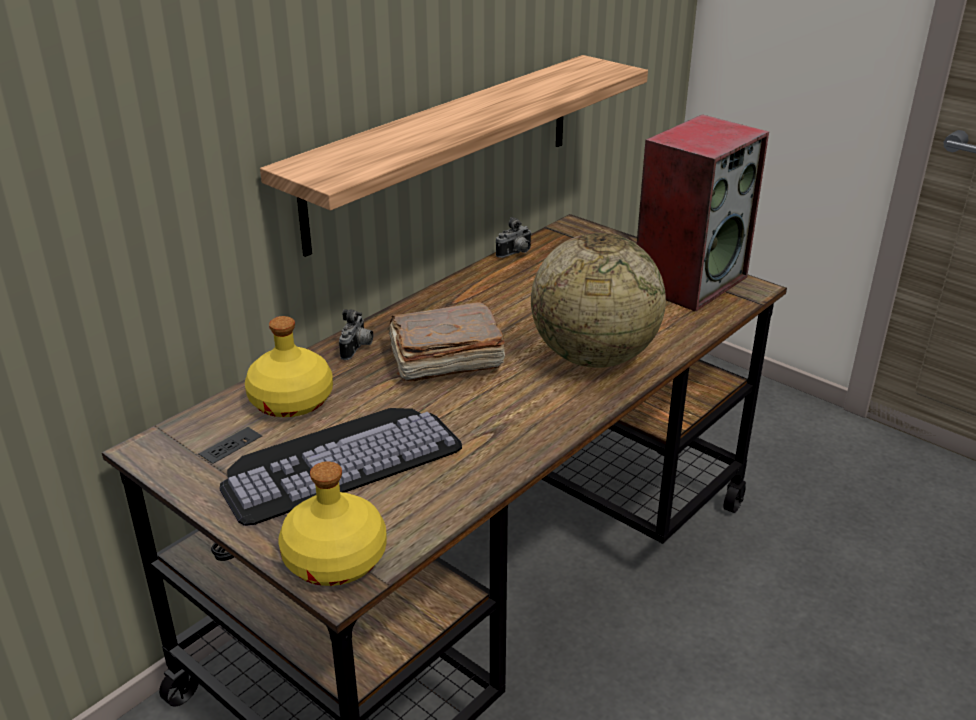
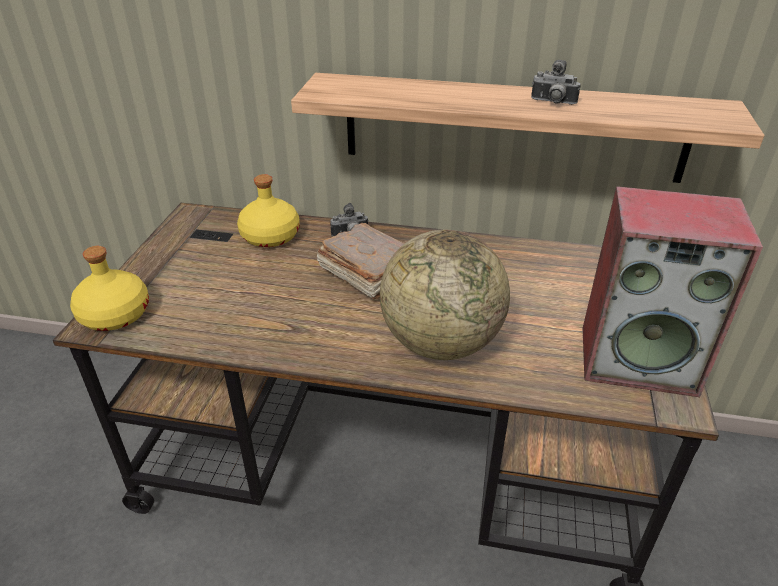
camera: 60 degrees right, 5 degrees up
(339, 458) = (219, 277): keyboard -> none
(516, 254) = (560, 250): camera -> camera (552, 103)

